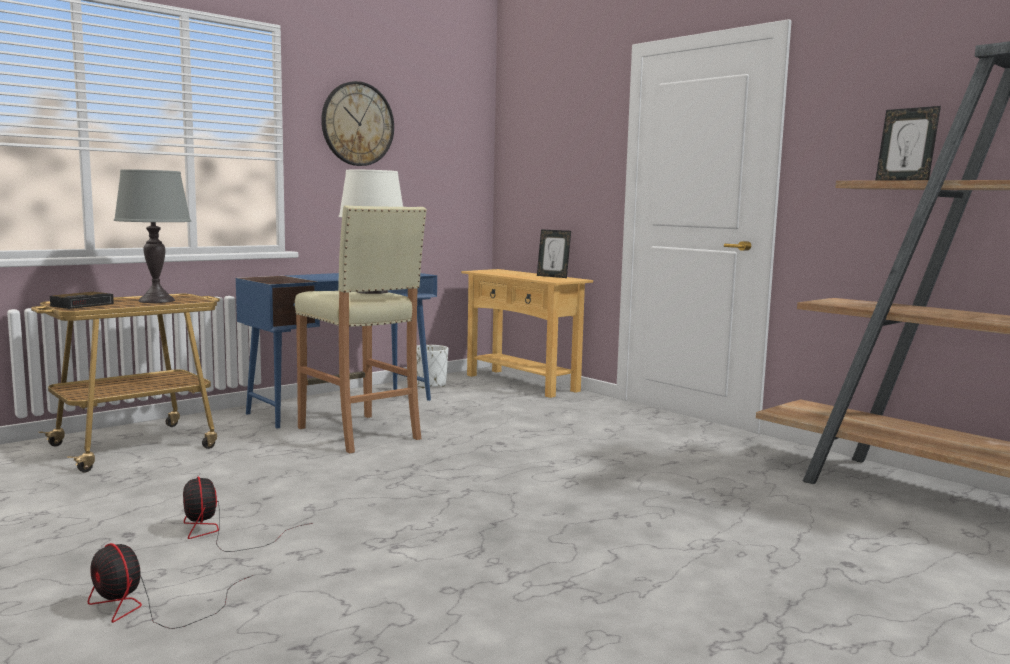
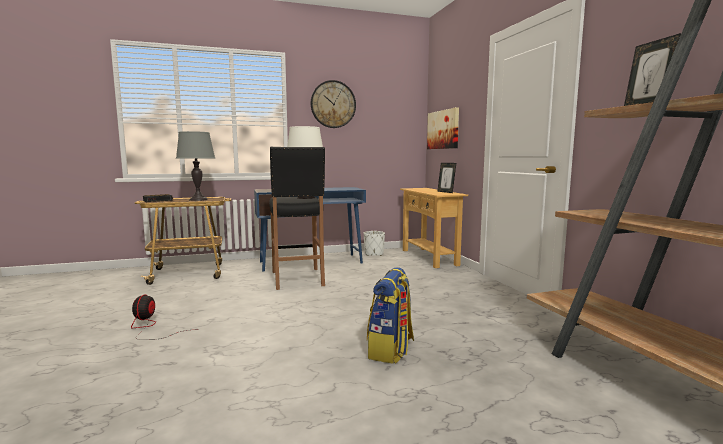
camera: 25 degrees right, 0 degrees up
(148, 608) = (56, 365): fan -> none
(359, 434) = (297, 279): beige stool -> black stool
(535, 176) = (443, 129): none -> picture
(627, 505) = (391, 350): none -> backpack

